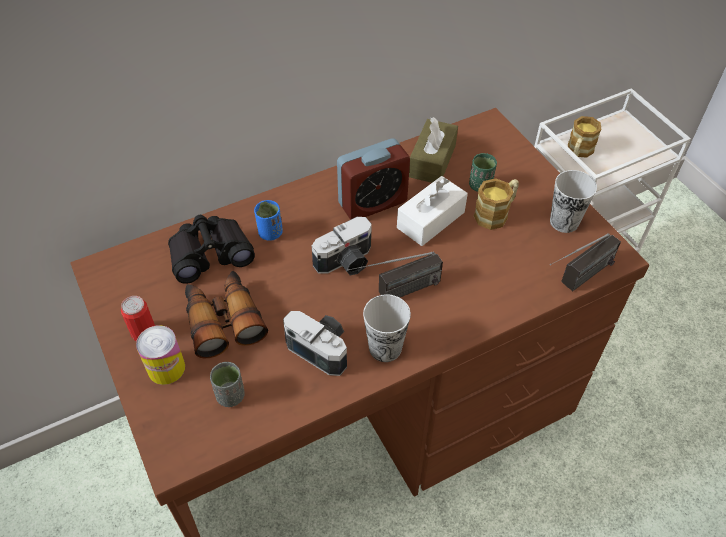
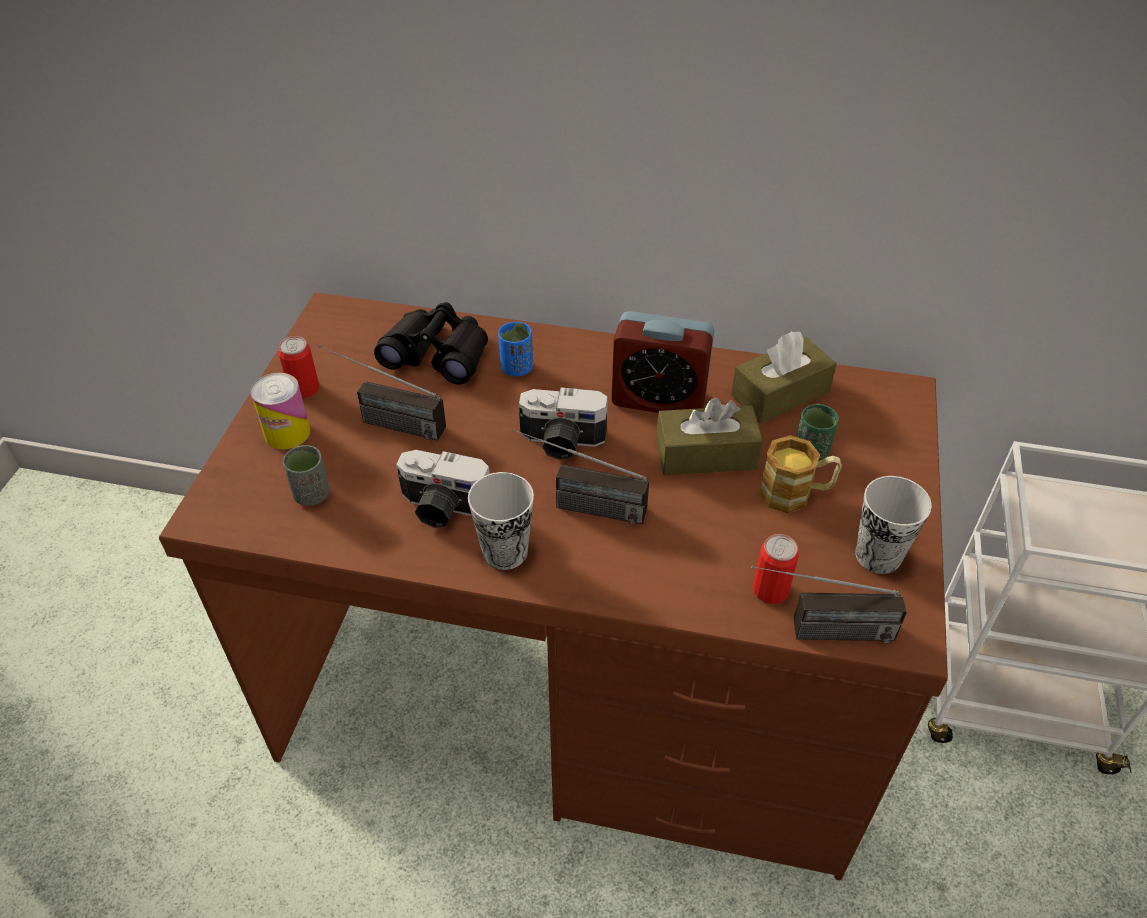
camera: 40 degrees right, 5 degrees down
(223, 319) = (383, 421): binoculars -> radio
(321, 347) = (442, 508): camera -> camera turned 120 degrees clockwise
(430, 220) = (706, 454): white tissue box -> brown tissue box
(536, 274) = (770, 590): none -> can
(578, 152) = (1055, 514): mug -> none

